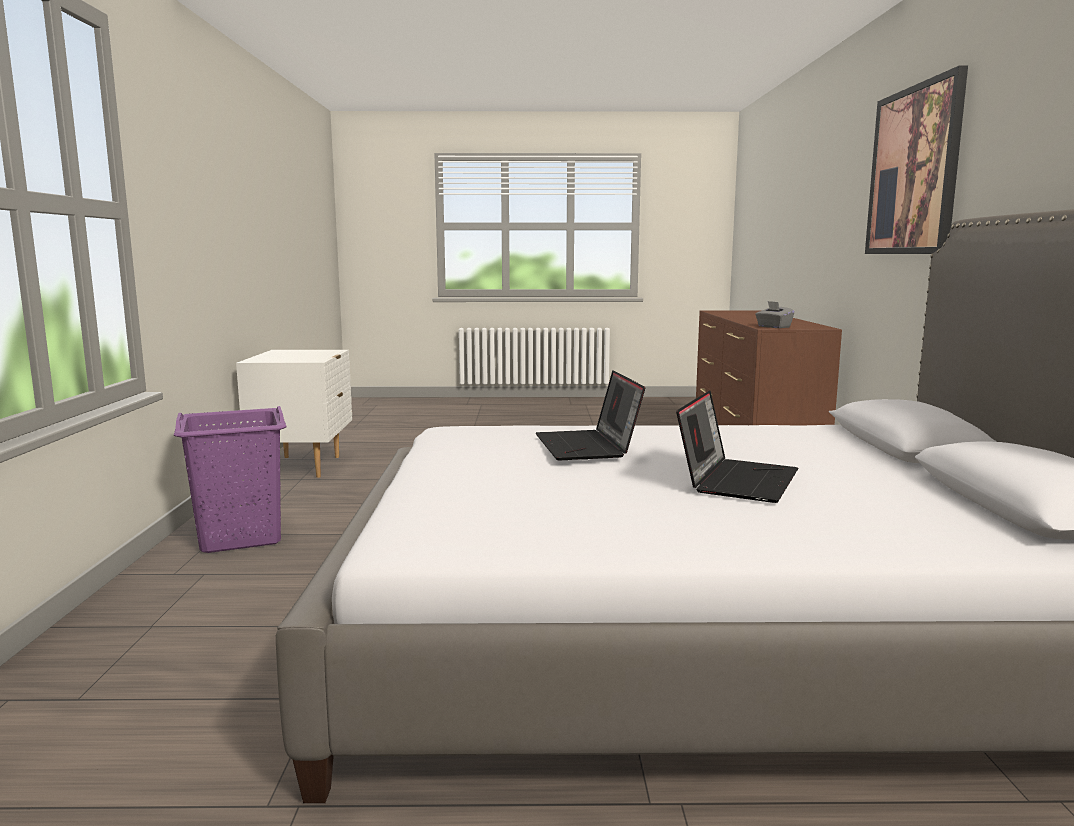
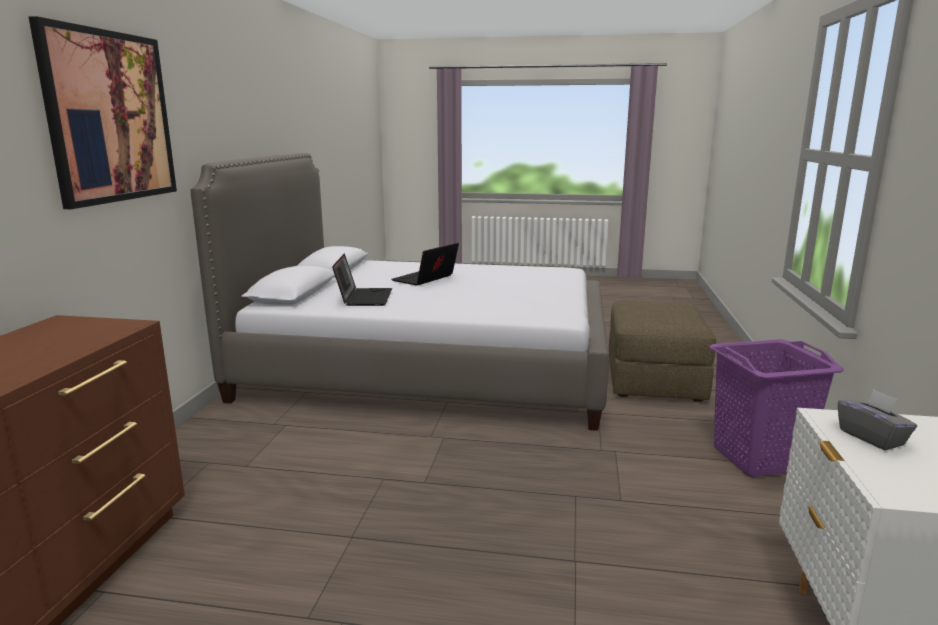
camera: 170 degrees left, 5 degrees up
(256, 640) = (654, 380): none -> brown ottoman
(588, 447) = (479, 294): laptop -> laptop (364, 297)
(773, 327) = (114, 326): grey tissue box -> grey tissue box (872, 438)

